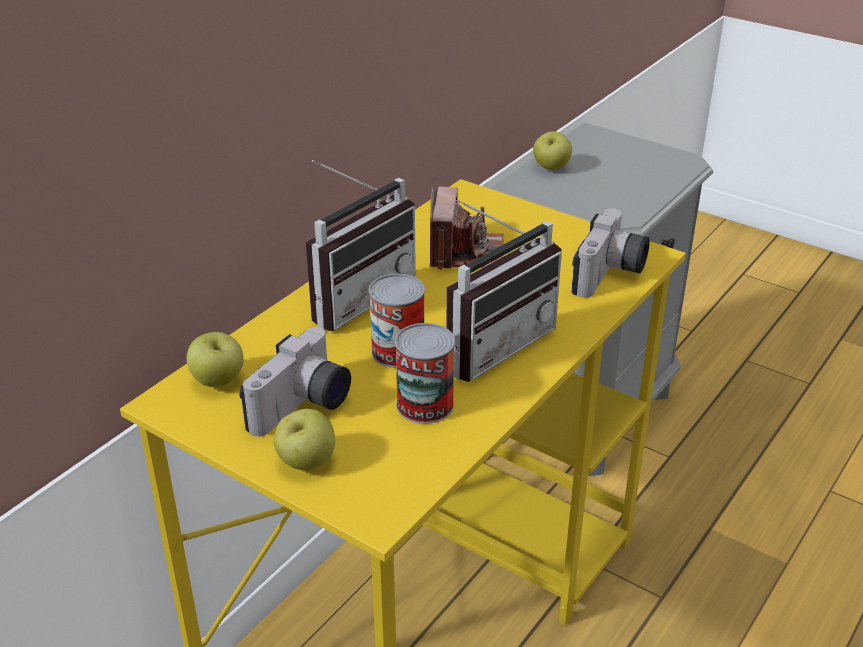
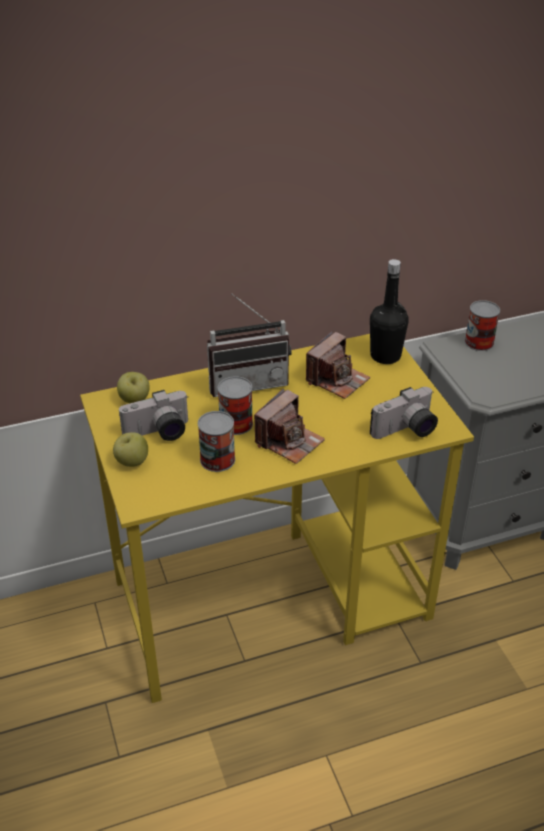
camera: 35 degrees right, 5 degrees up
(490, 207) = (385, 356): none -> black bottle
(491, 343) = (289, 441): radio -> camera
(551, 168) = (479, 342): apple -> can

